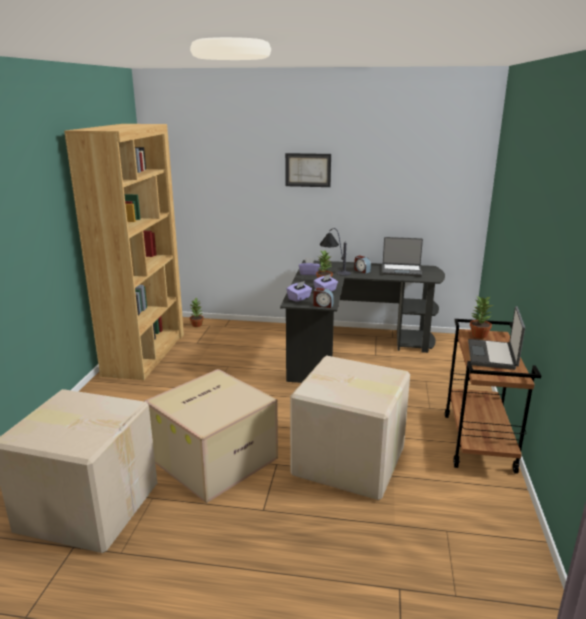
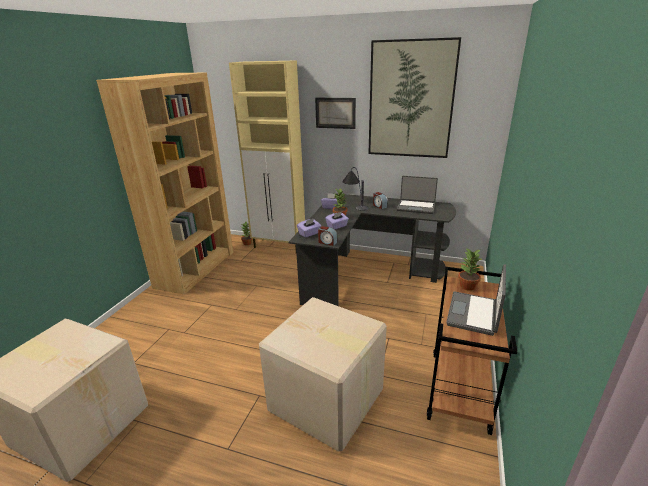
camera: 10 degrees right, 5 degrees up
(214, 457) = (208, 381): cardboard box -> none
(238, 326) = (279, 246): none -> beige cabinet
(391, 157) = (410, 100): none -> picture

